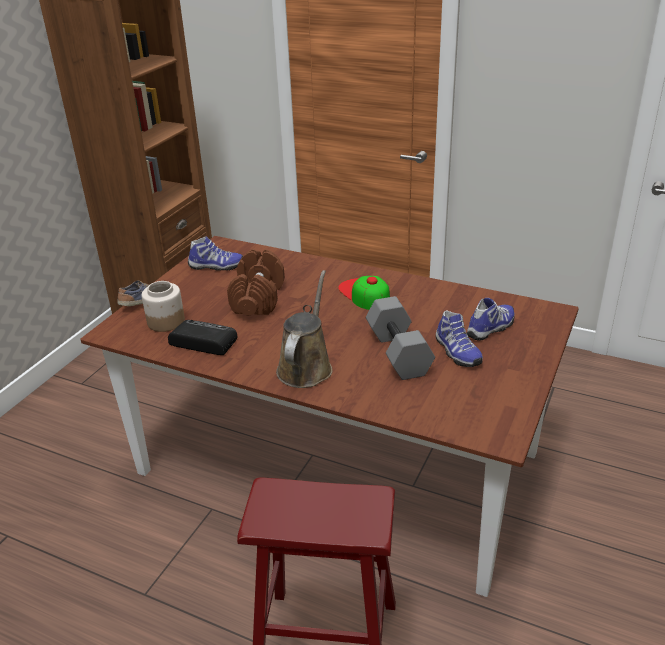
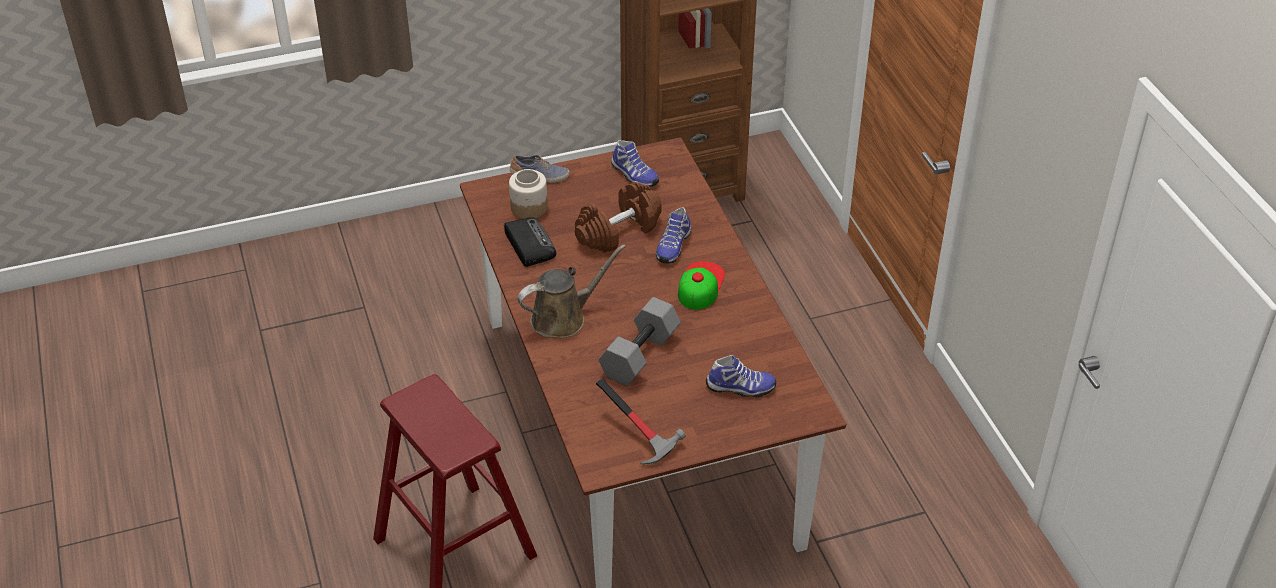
camera: 45 degrees right, 10 degrees up
(456, 352) = (679, 386): shoe -> shoe (672, 246)
(488, 396) = (641, 434): none -> hammer

